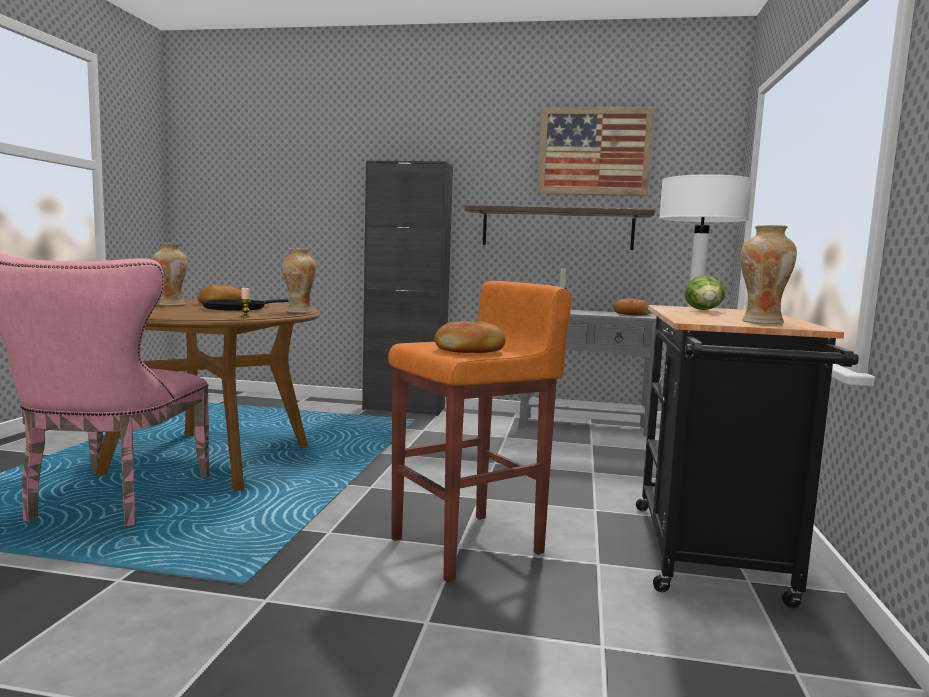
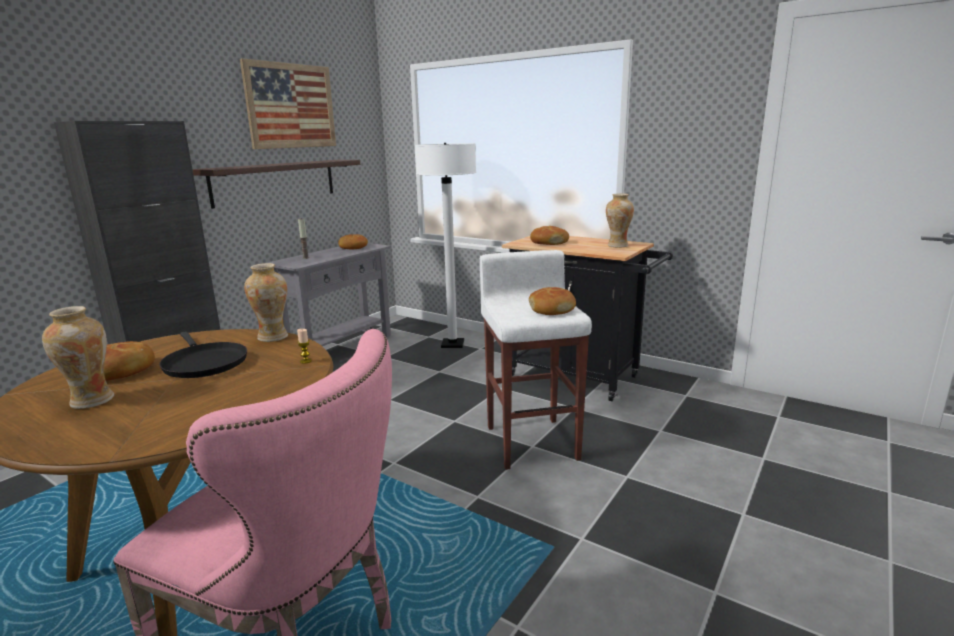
camera: 65 degrees left, 10 degrees up
(470, 545) = (532, 441): orange stool -> white stool
(704, 310) = (548, 242): lettuce -> bread

